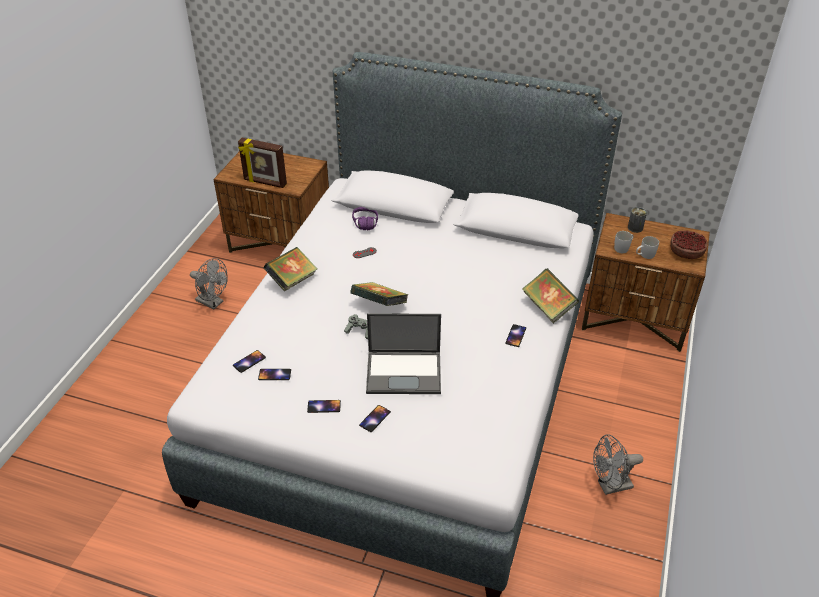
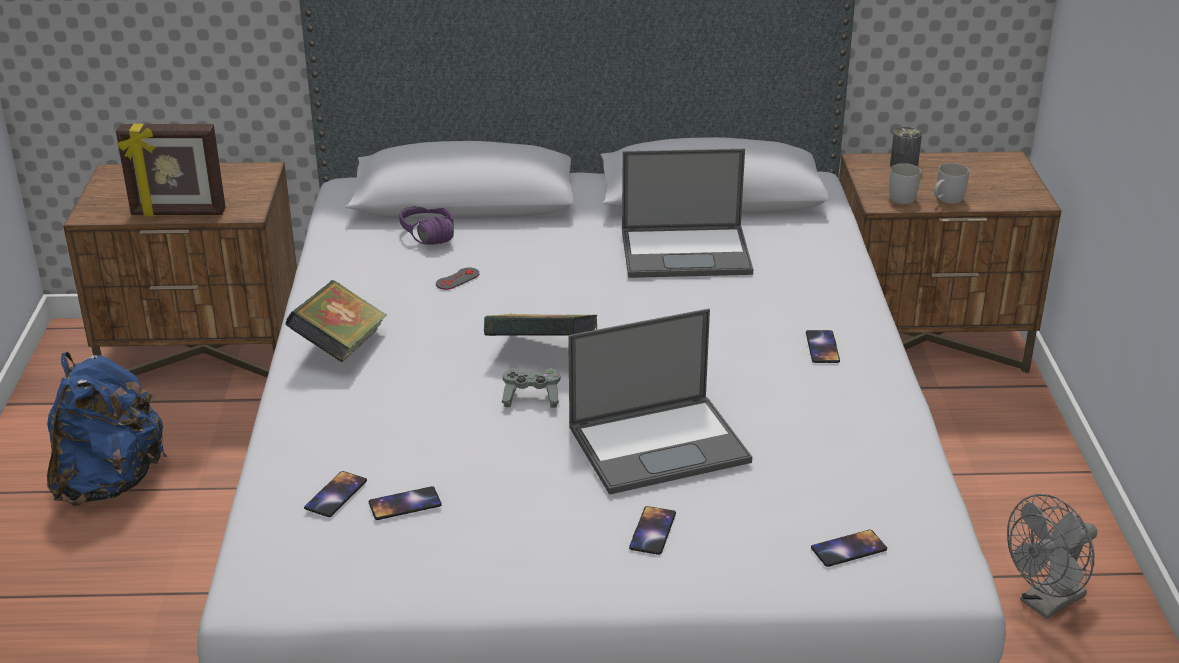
camera: 20 degrees left, 10 degrees down
(213, 303) = (110, 482): grey fan -> blue backpack
(324, 406) = (539, 534): phone -> phone (848, 549)
(483, 261) = (687, 252): none -> laptop
(548, 307) = (848, 295): book -> none
(686, 252) = (1007, 183): bowl -> none

